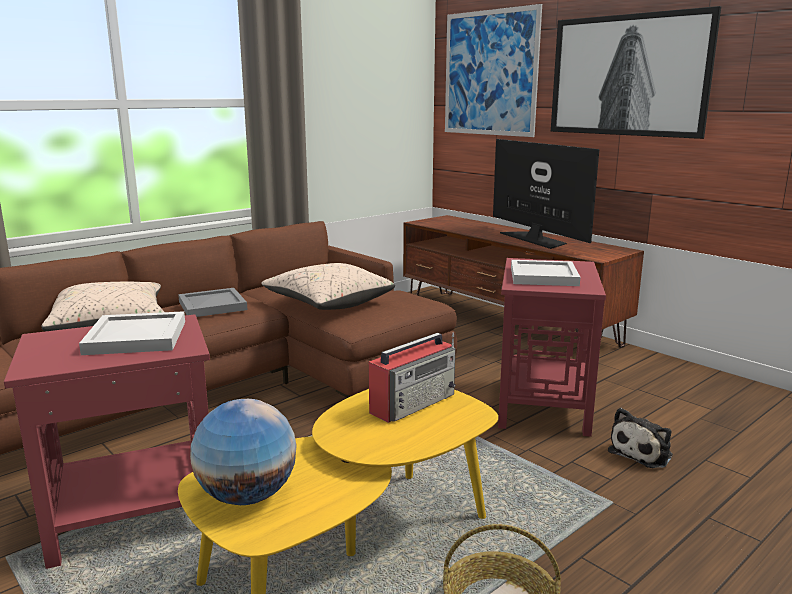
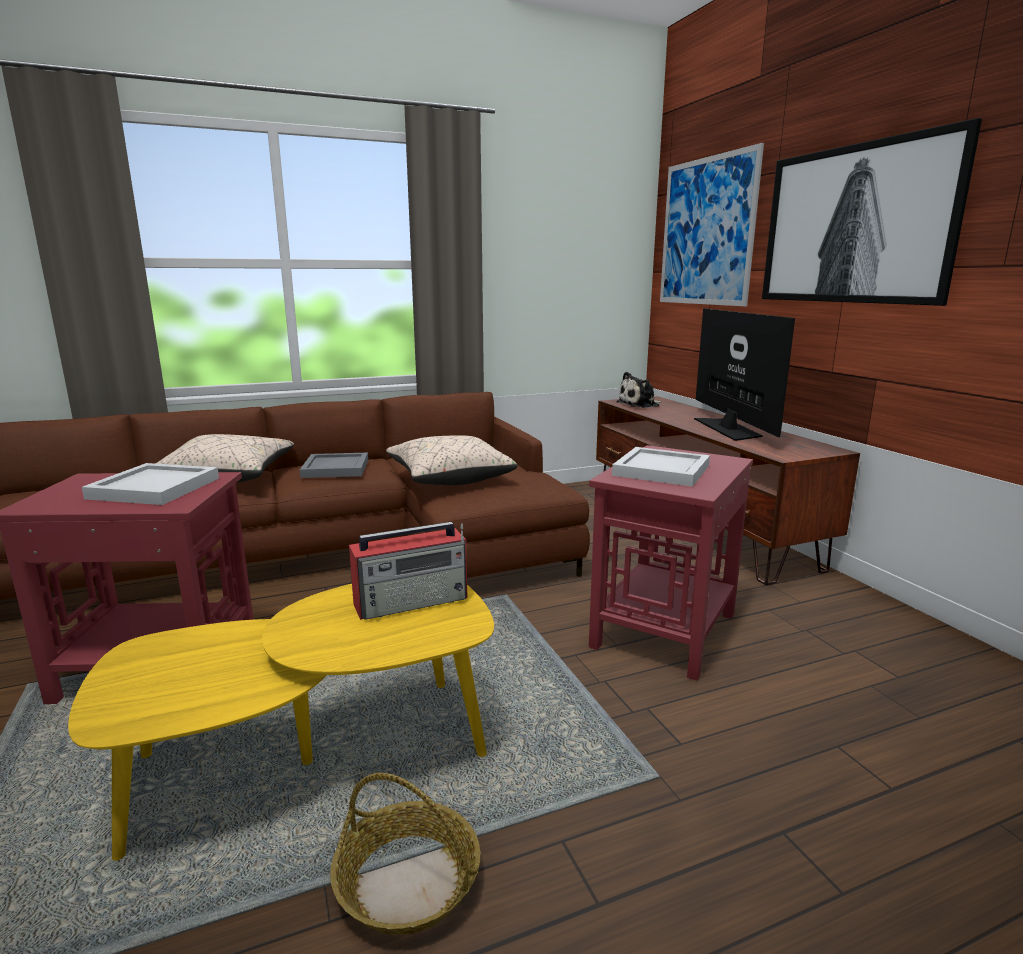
camera: 20 degrees right, 0 degrees up
(247, 496) = (154, 674): globe -> none
(642, 452) = (751, 716): plush toy -> plush toy (640, 404)

